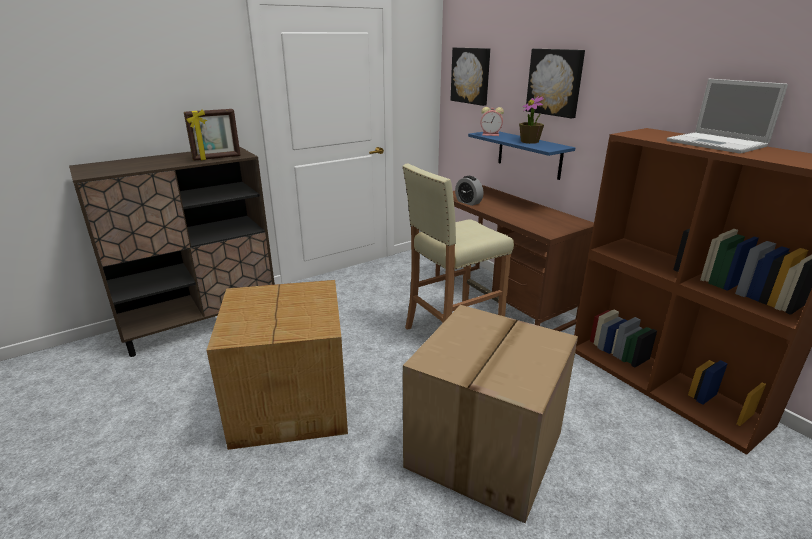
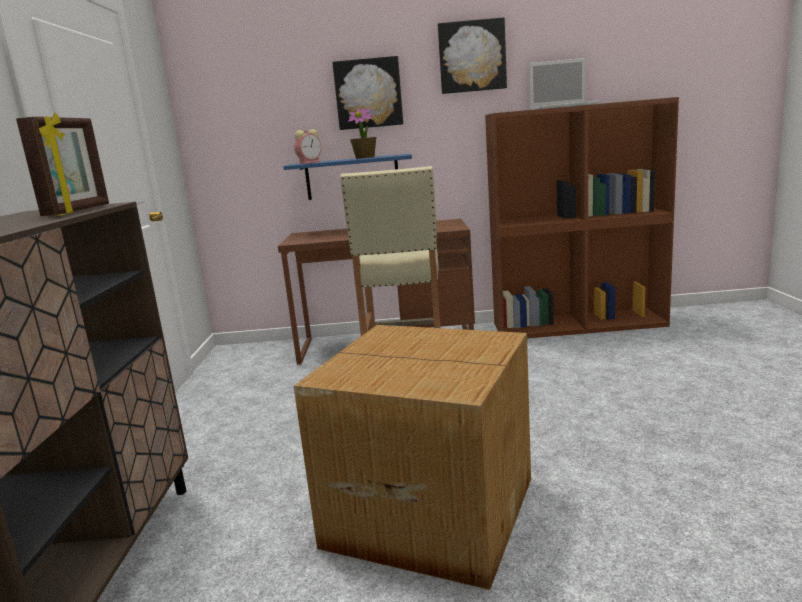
camera: 55 degrees left, 10 degrees down
(468, 202) = (330, 239): alarm clock -> none
(471, 75) = (236, 107): picture -> picture (472, 56)
(486, 451) = (612, 409): cardboard box -> none

